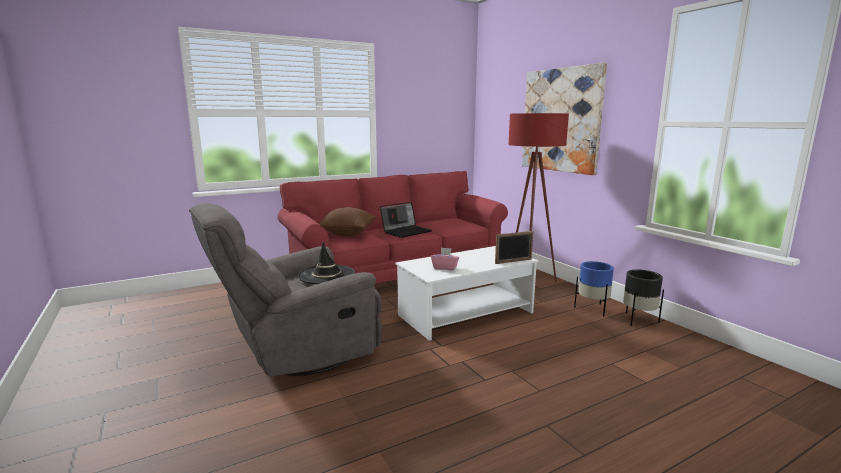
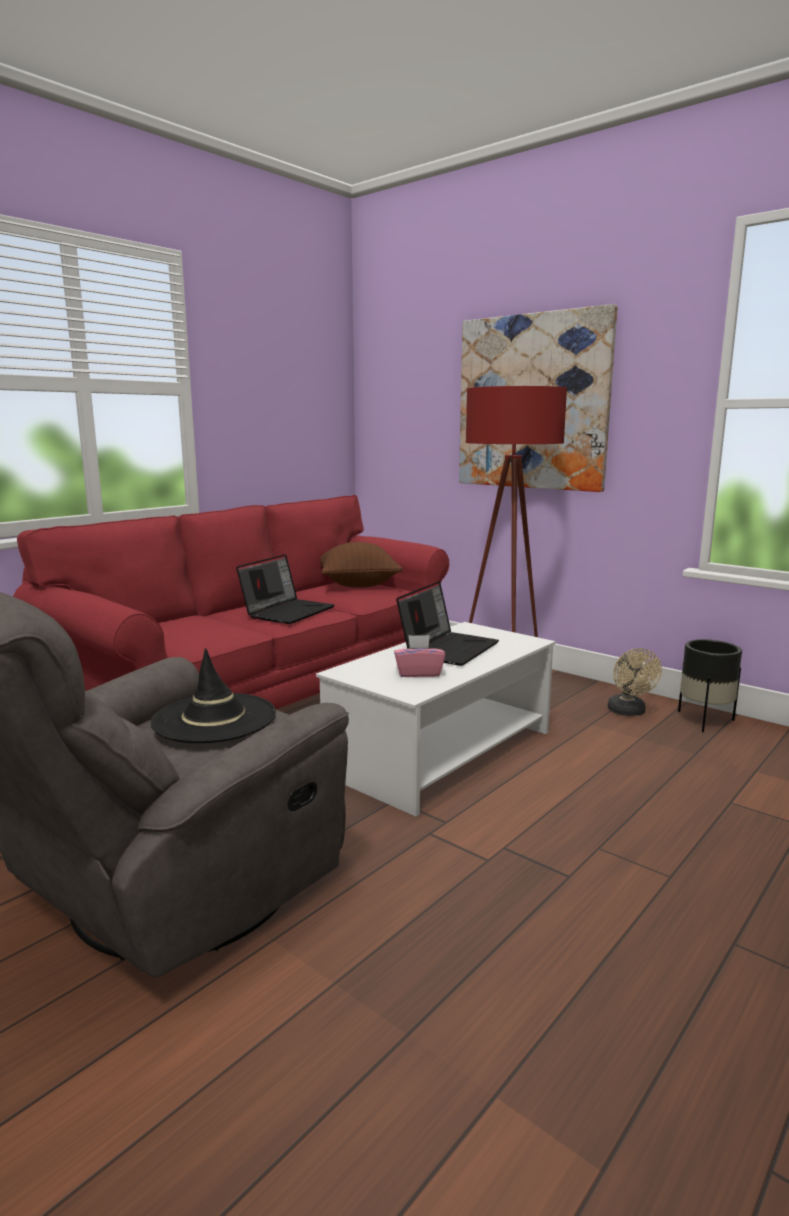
camera: 20 degrees left, 0 degrees up
(348, 234) = (181, 626): brown pillow -> brown pillow (358, 585)
(473, 258) = (448, 648): none -> laptop
(513, 261) = (520, 647): picture frame -> none
(593, 309) = (629, 712): blue planter -> beige fan

